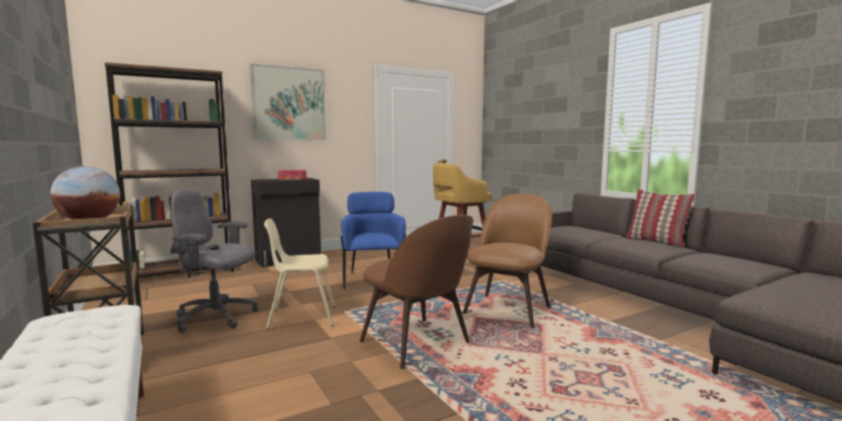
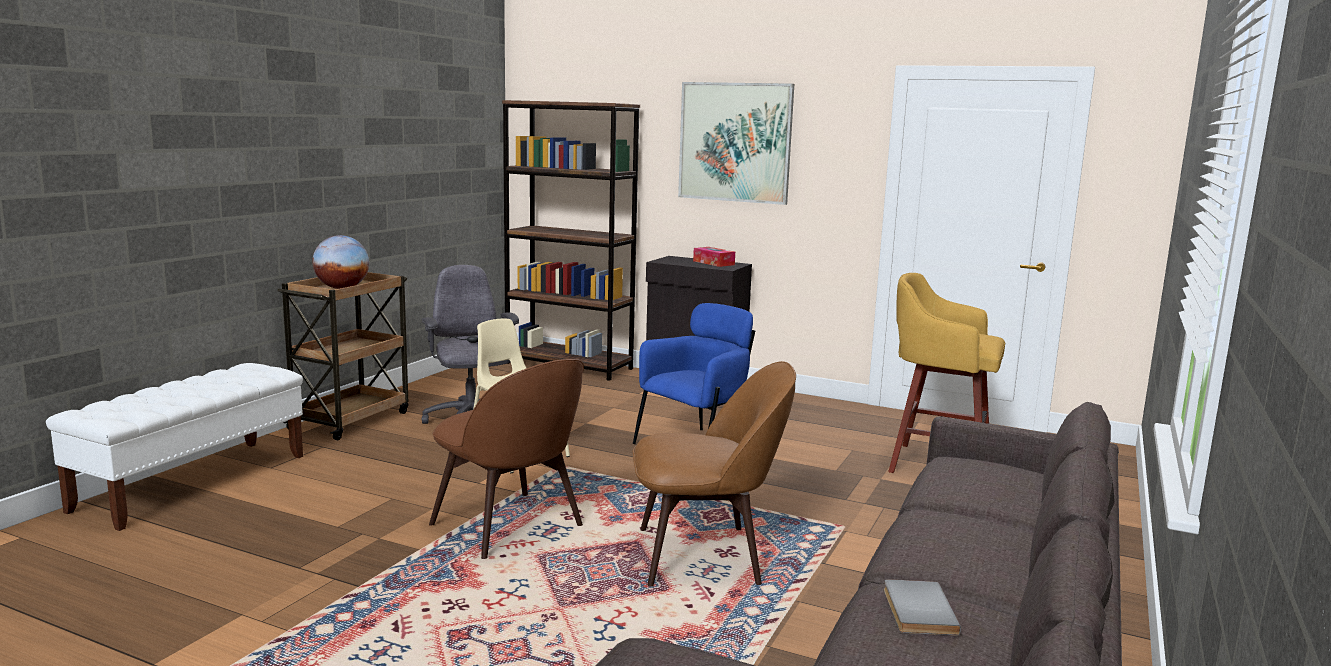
camera: 55 degrees right, 5 degrees up
(417, 344) = (510, 527): brown chair -> brown chair turned 60 degrees counterclockwise
(656, 242) = (1004, 556): pillow -> none
(711, 257) = (916, 610): none -> grey book

